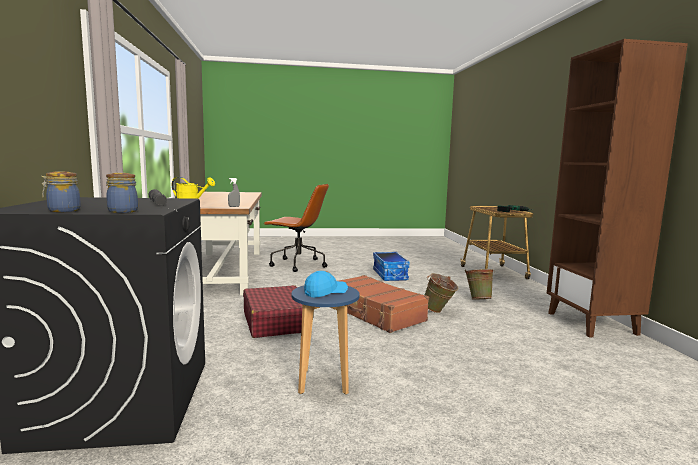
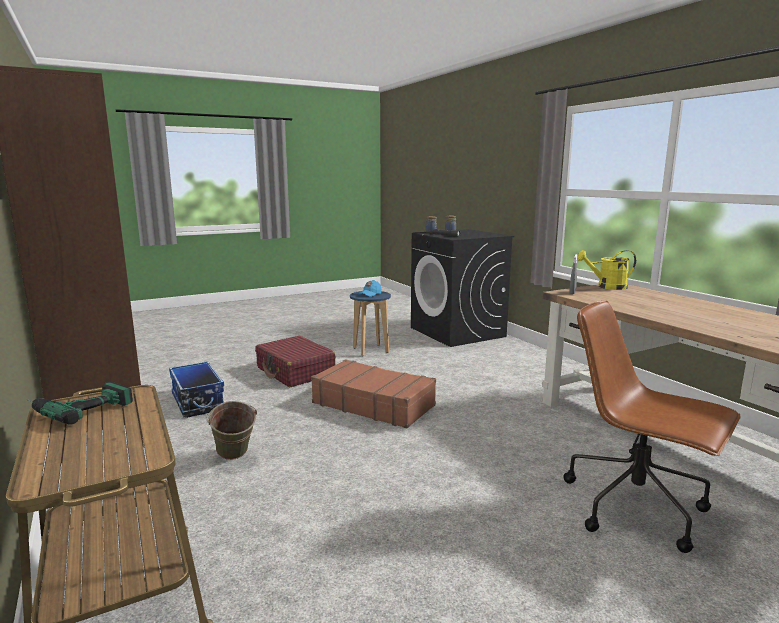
camera: 160 degrees right, 5 degrees up
(276, 322) = (455, 378): red suitcase -> red suitcase (295, 371)
(297, 265) = (637, 507): brown office chair -> brown office chair turned 45 degrees clockwise
(390, 275) = (405, 511): storage box -> storage box (197, 402)
(439, 311) = (298, 420): green bucket -> none

